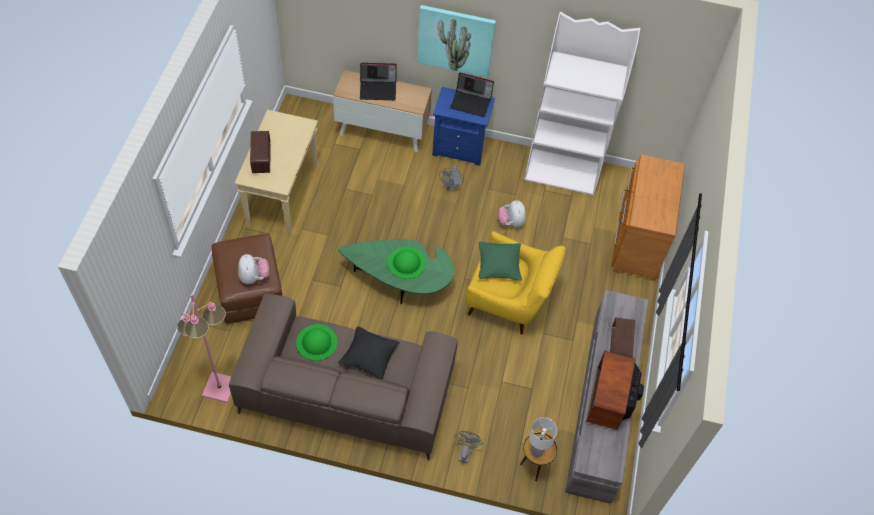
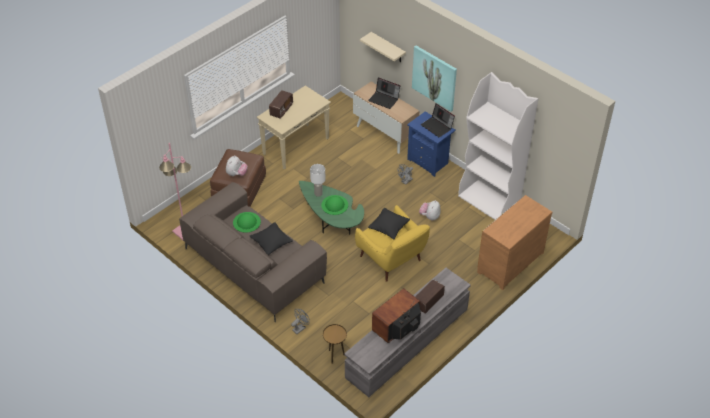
camera: 35 degrees right, 10 degrees down
(369, 19) = (388, 48): none -> beige shelf
(499, 265) = (388, 227): green pillow -> black pillow
(537, 451) = (331, 334): white table lamp -> white table lamp (318, 193)

